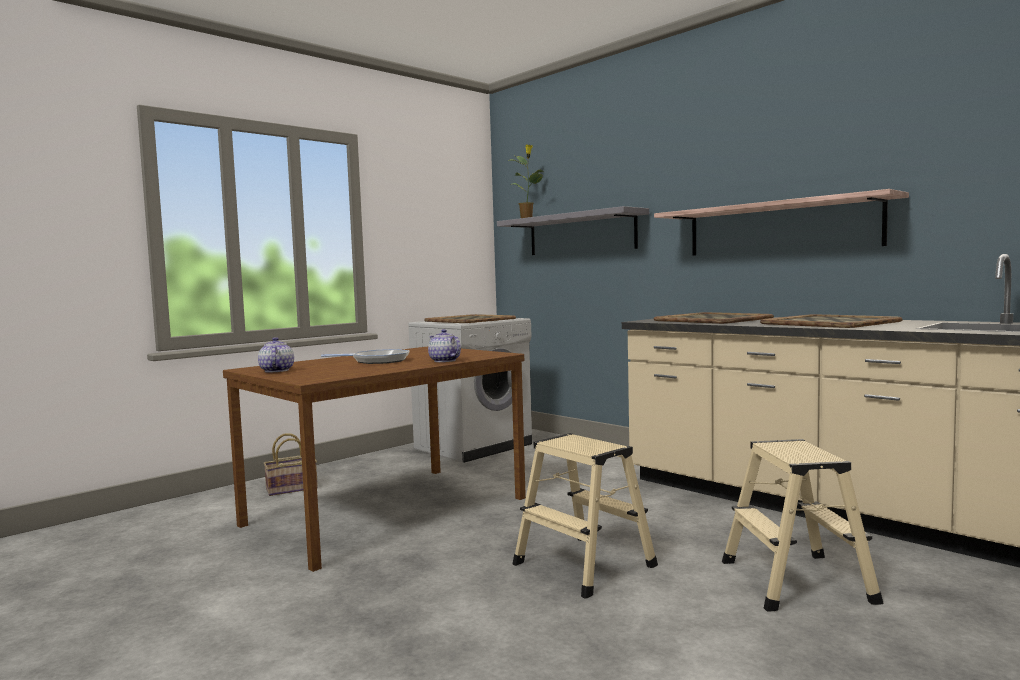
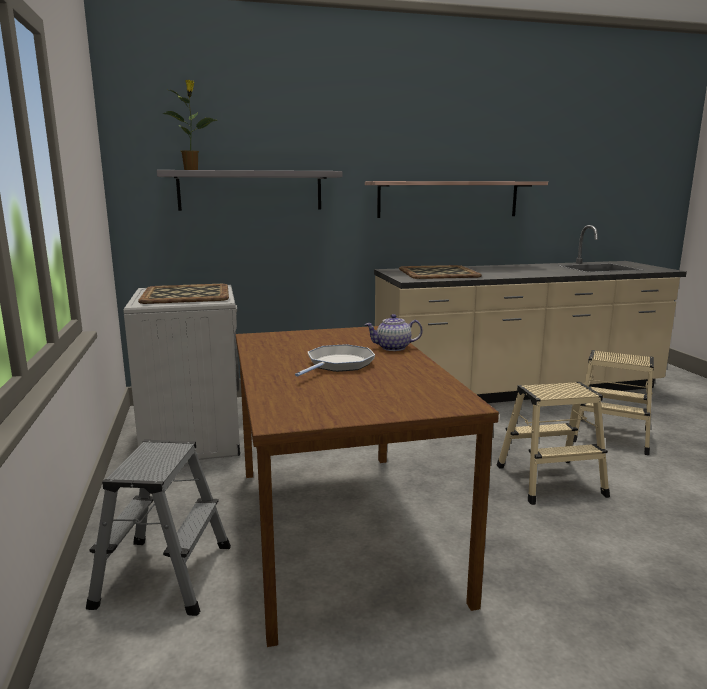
camera: 60 degrees left, 10 degrees up
(276, 371) = (339, 409): teapot -> none
(293, 488) = (164, 574): basket -> grey step ladder
(831, 322) = (521, 270): tray -> none

